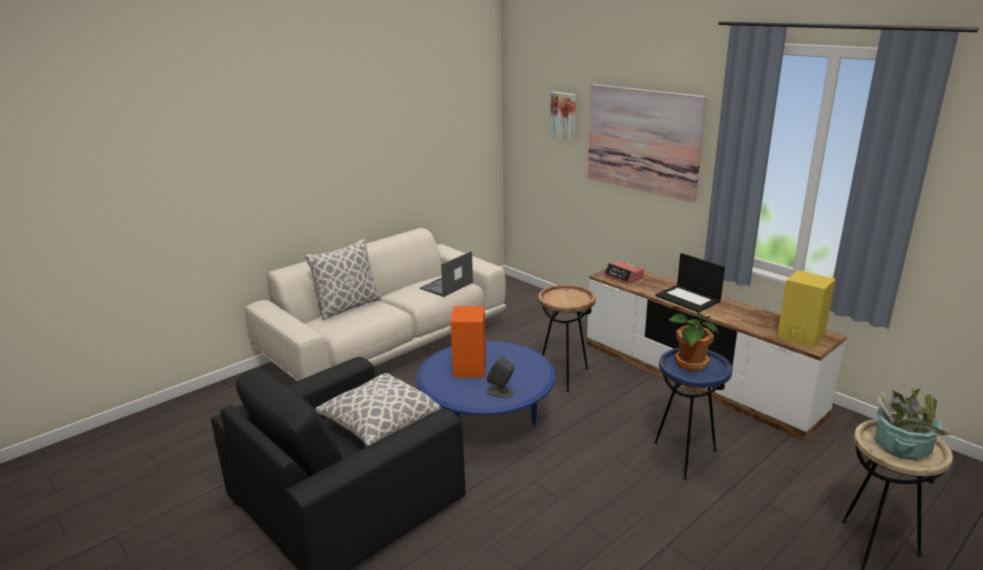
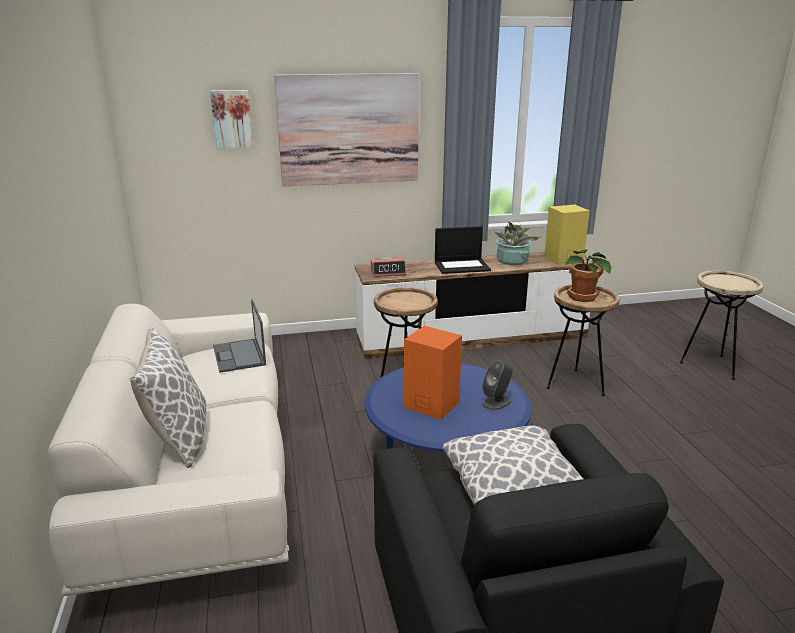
camera: 60 degrees left, 0 degrees up
(684, 457) = (575, 384): blue side table -> brown side table
(901, 446) = (730, 282): potted plant -> potted plant (512, 260)

